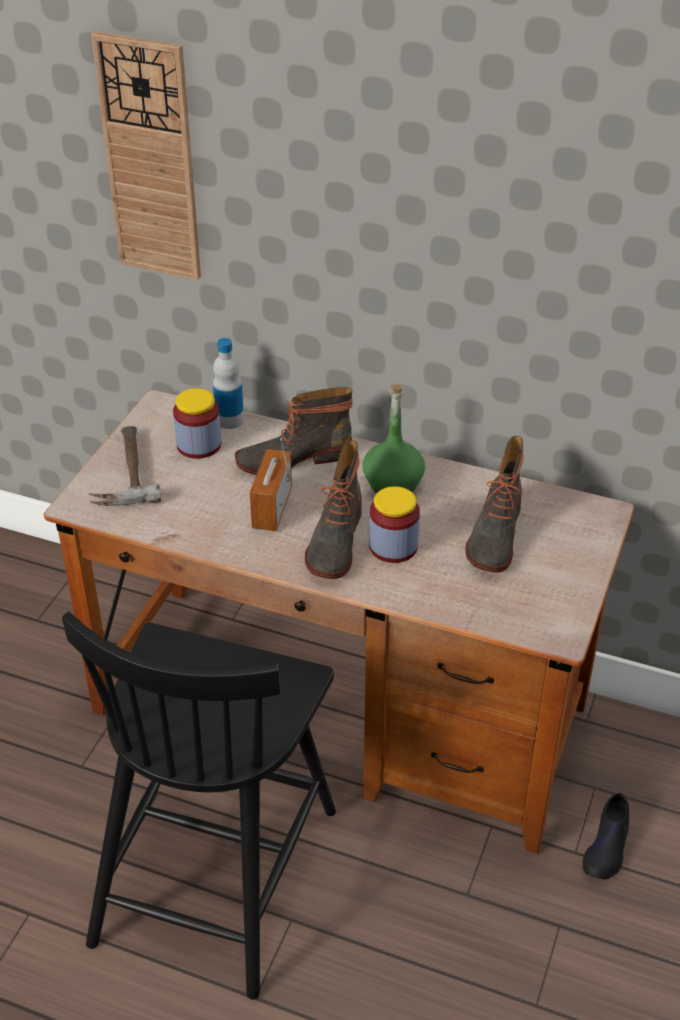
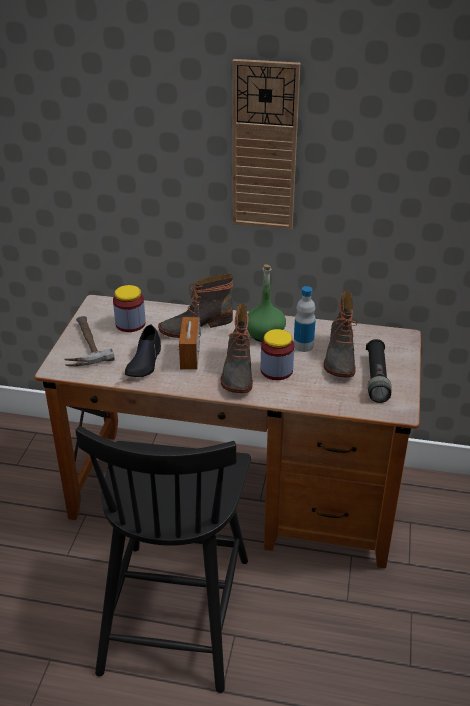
camera: 10 degrees left, 5 degrees down
(151, 160) = (86, 134): wall clock -> wall clock (264, 147)
(229, 420) = (147, 307): bottle -> bottle (303, 346)
(541, 577) = (376, 378): none -> black flashlight
(607, 846) = (428, 557): black shoe -> black shoe (144, 362)

